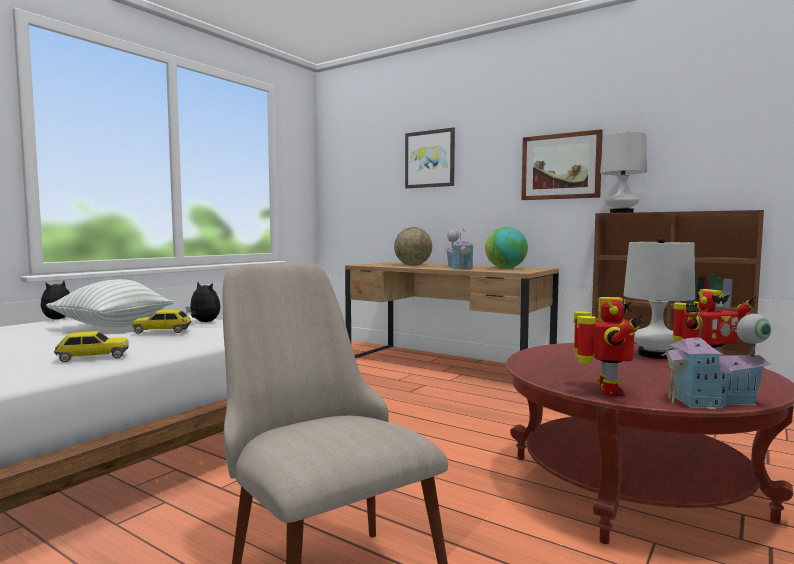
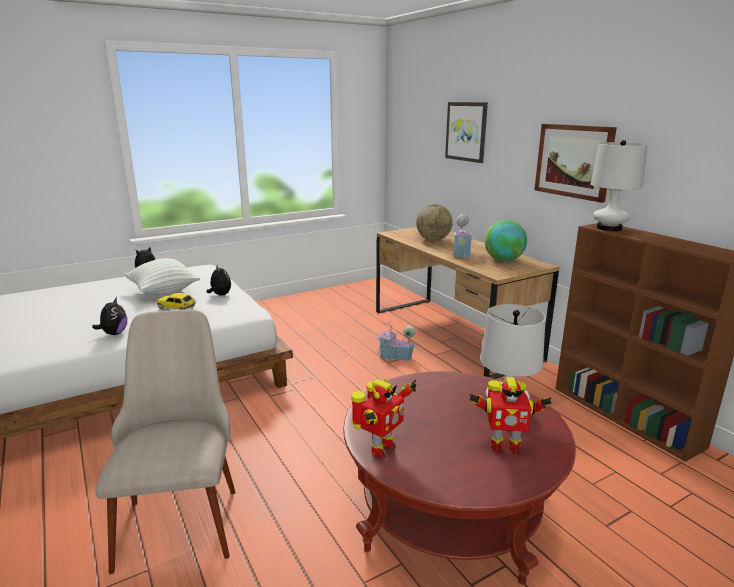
camera: 25 degrees right, 15 degrees up
(93, 357) = (114, 333): toy car -> plush toy
(714, 402) = (438, 487): toy house -> toy house (395, 357)

